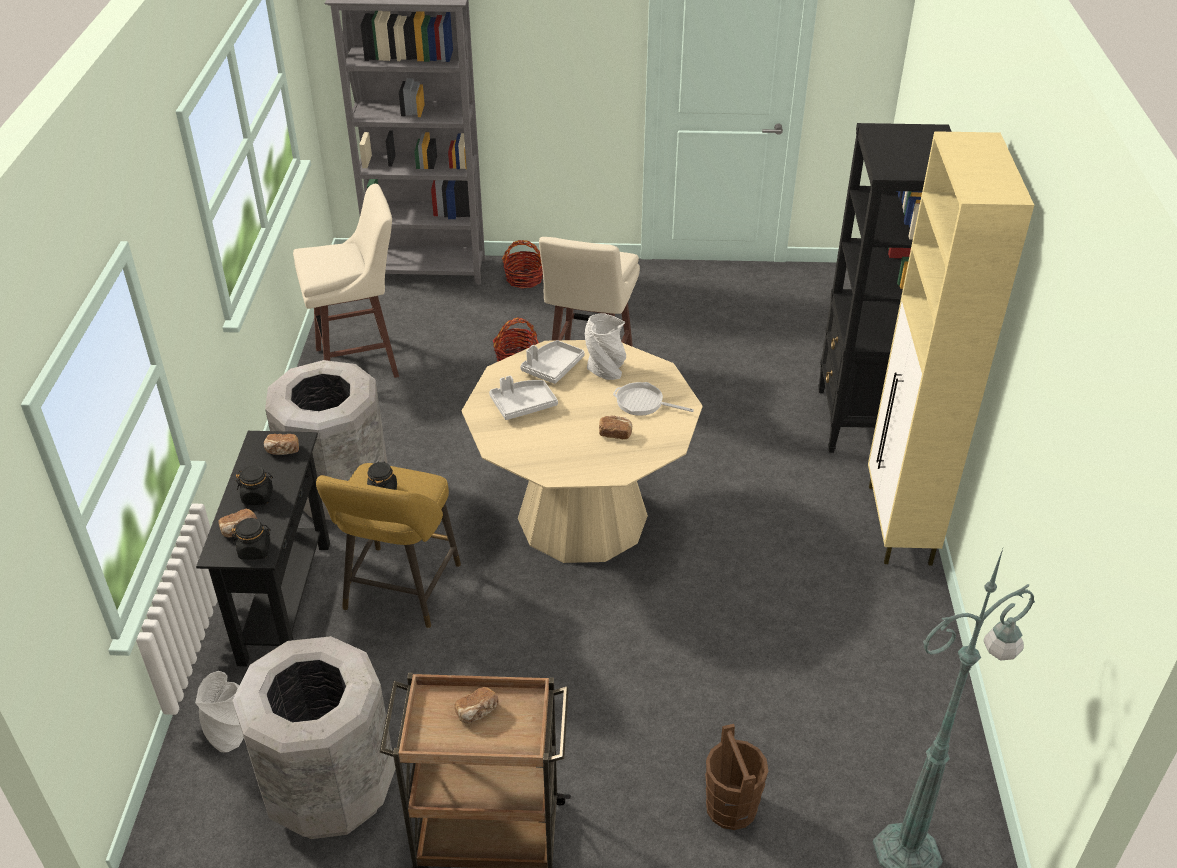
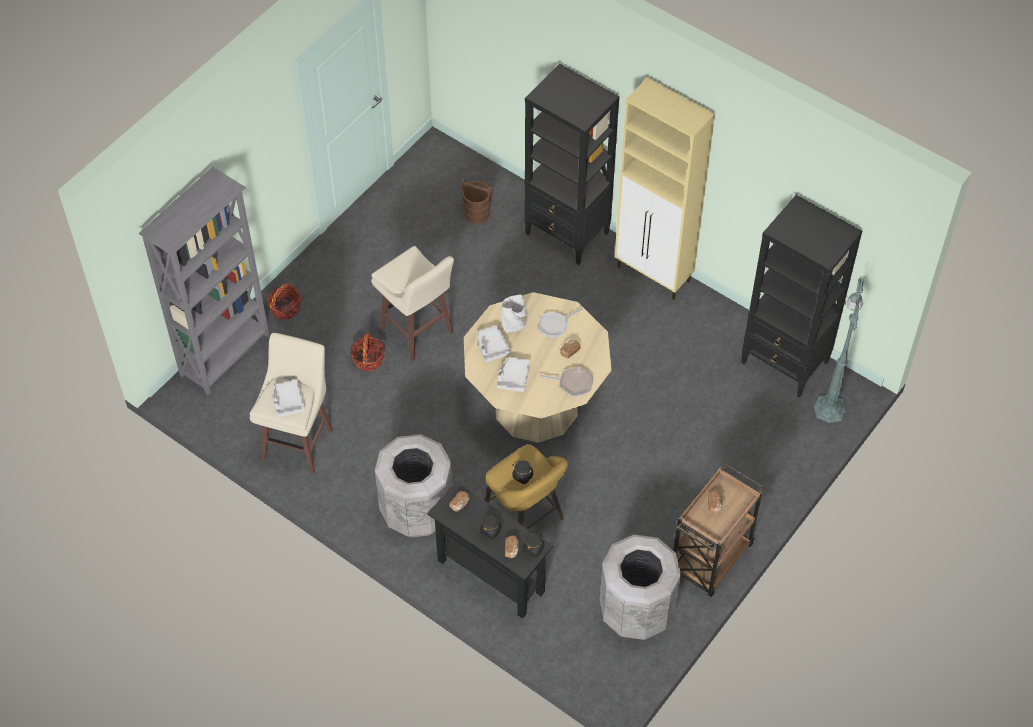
camera: 55 degrees left, 15 degrees up
(228, 731) = (566, 640): grey vase -> none
(327, 263) = (288, 402): none -> grey tray
(566, 460) = (573, 383): none -> frying pan
(731, 807) = (763, 457): brown bucket -> brown bucket (477, 214)
(925, 745) = (785, 363): none -> black bookcase

